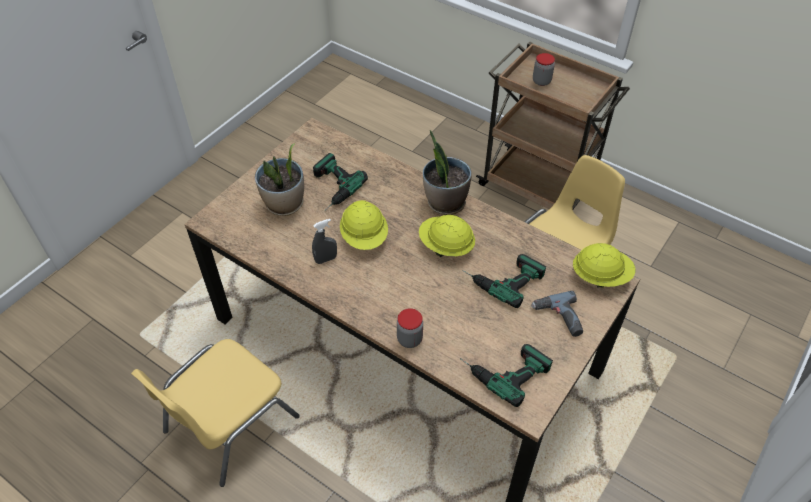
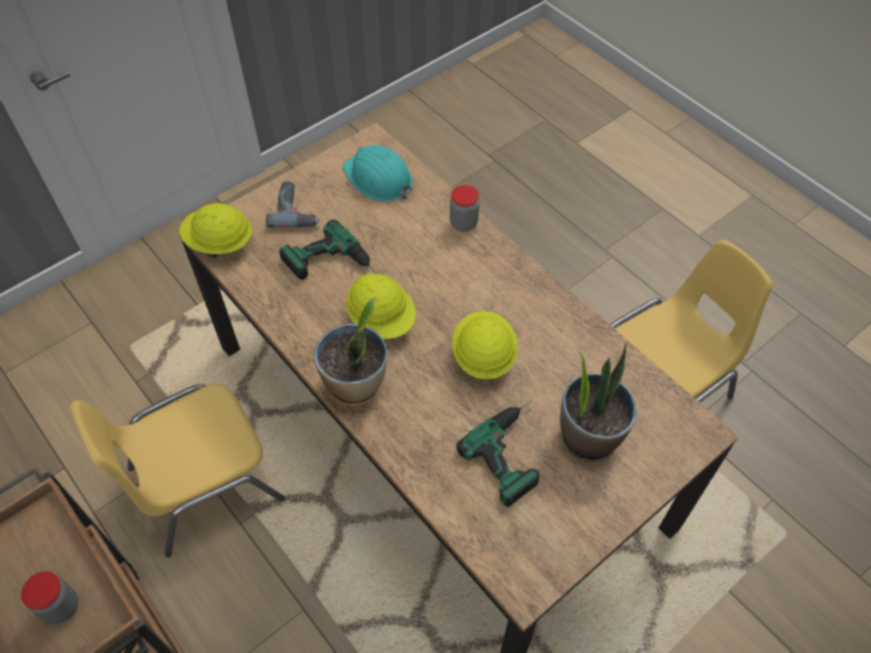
camera: 165 degrees left, 5 degrees up
(326, 259) = (540, 335): grey spray bottle -> none
(503, 368) = (378, 178): power drill -> turquoise hard hat

